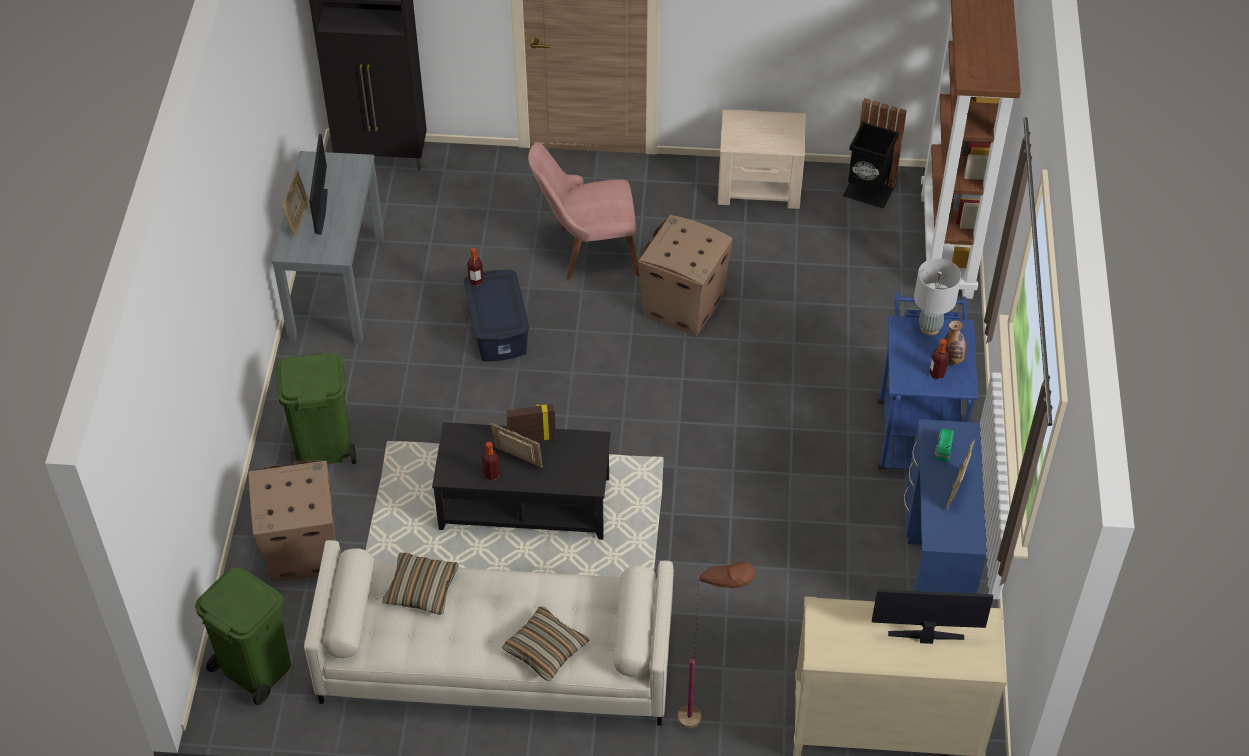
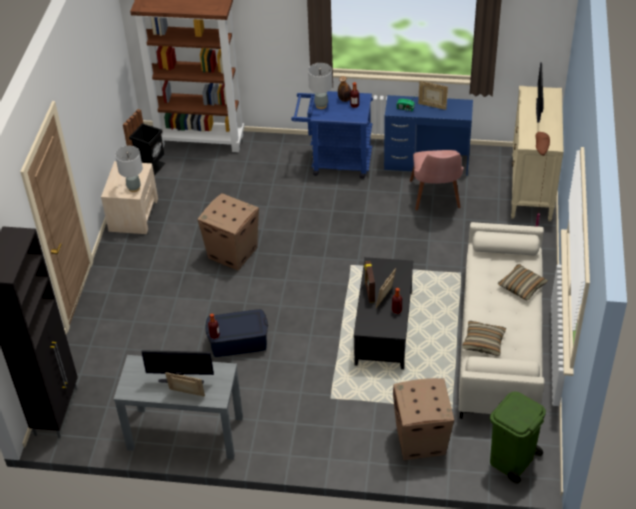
camera: 85 degrees left, 5 degrees down
(323, 447) = (333, 433): green trash can -> none
(587, 251) = (176, 297): pink chair -> pink chair (436, 199)
(744, 142) = (134, 188): none -> grey table lamp

